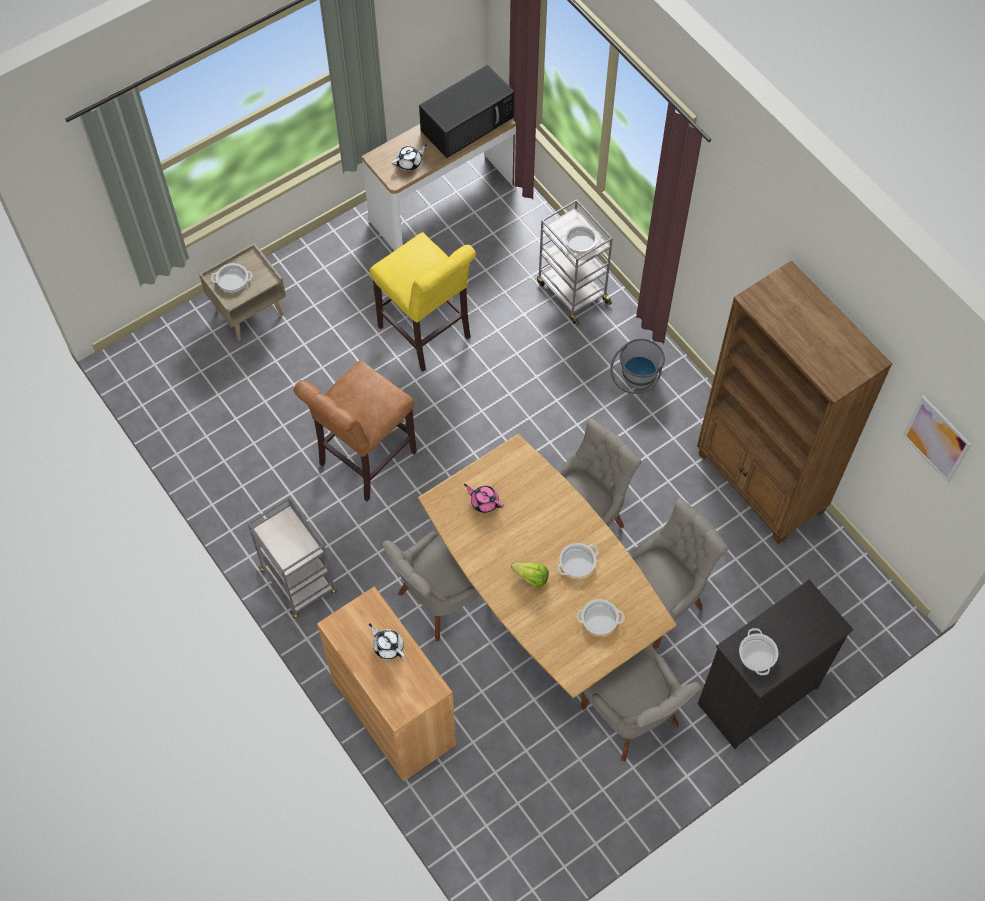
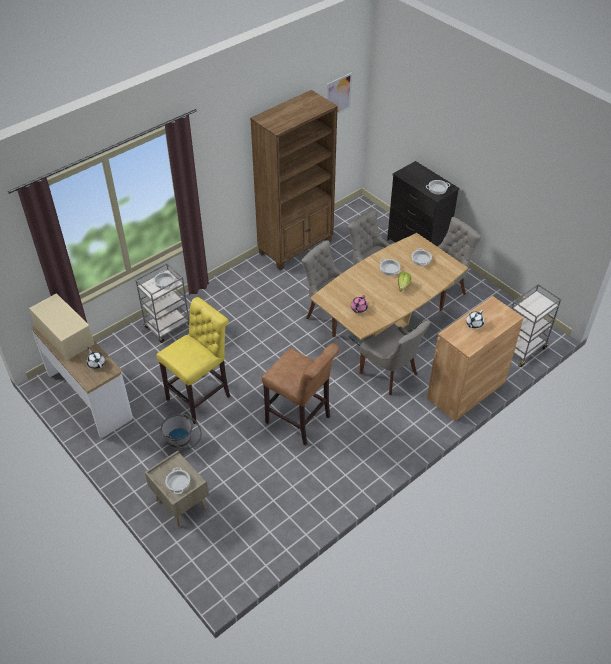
camera: 95 degrees left, 15 degrees down
(299, 582) = (392, 446): grey cart -> grey cart (522, 349)
(468, 123) = (64, 335): black microwave -> beige microwave
(635, 381) = (233, 296): grey bucket -> grey bucket (183, 444)

